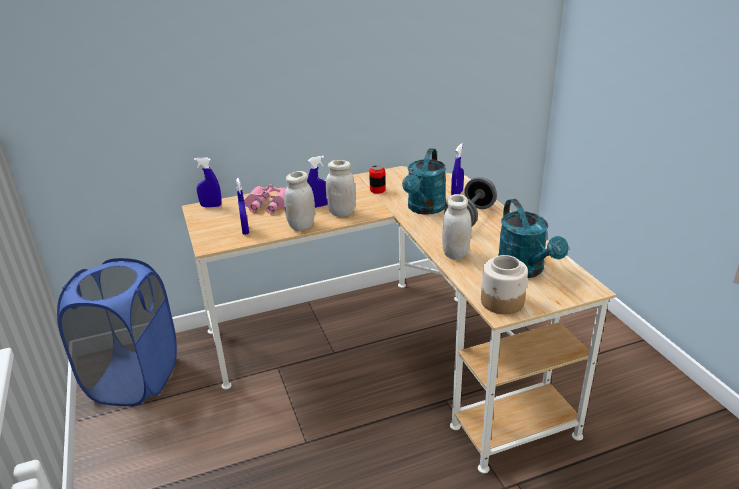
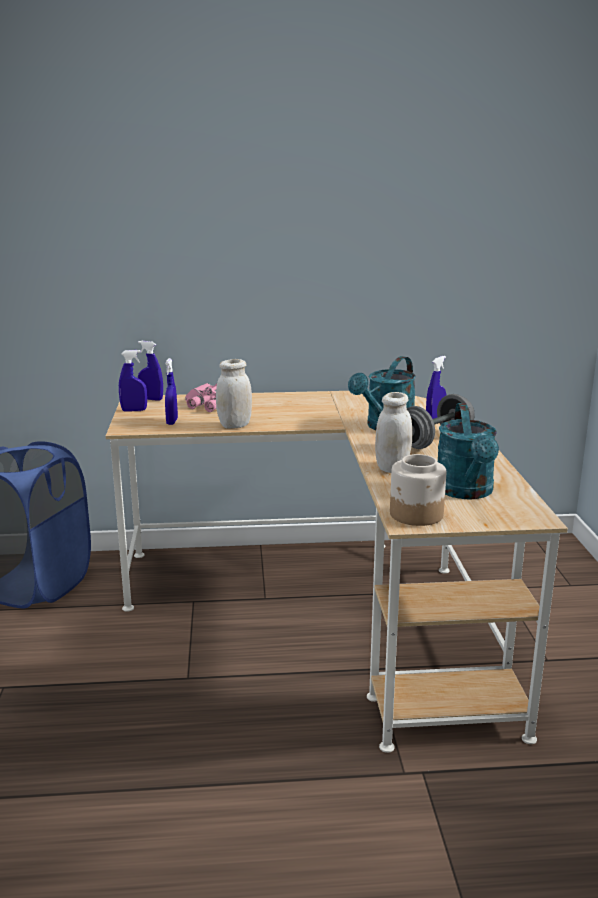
camera: 15 degrees right, 10 degrees down
(319, 206) = (266, 411): blue spray bottle -> blue spray bottle (134, 410)
(341, 213) = (287, 420): white jar -> none
(377, 190) = (343, 406): can -> none

